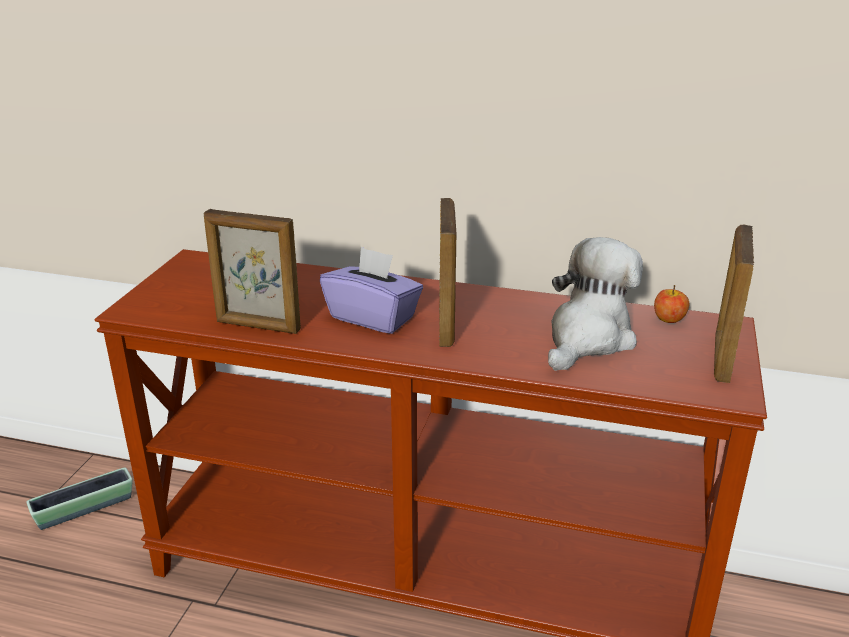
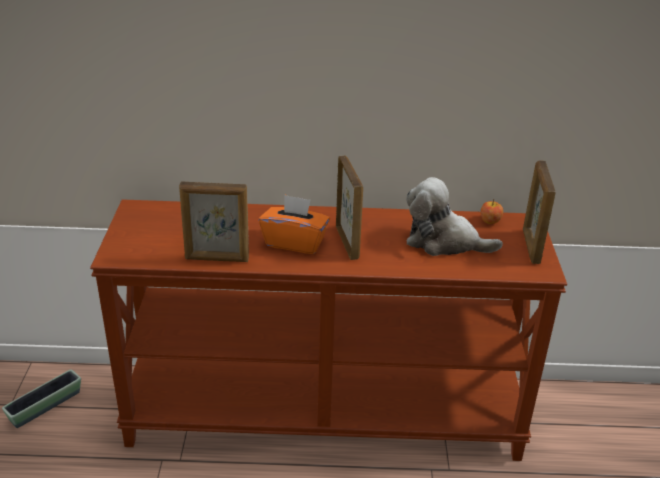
camera: 15 degrees left, 5 degrees up
(373, 317) = (295, 242): purple tissue box -> orange tissue box
(588, 338) = (444, 242): plush toy -> plush toy turned 90 degrees counterclockwise

